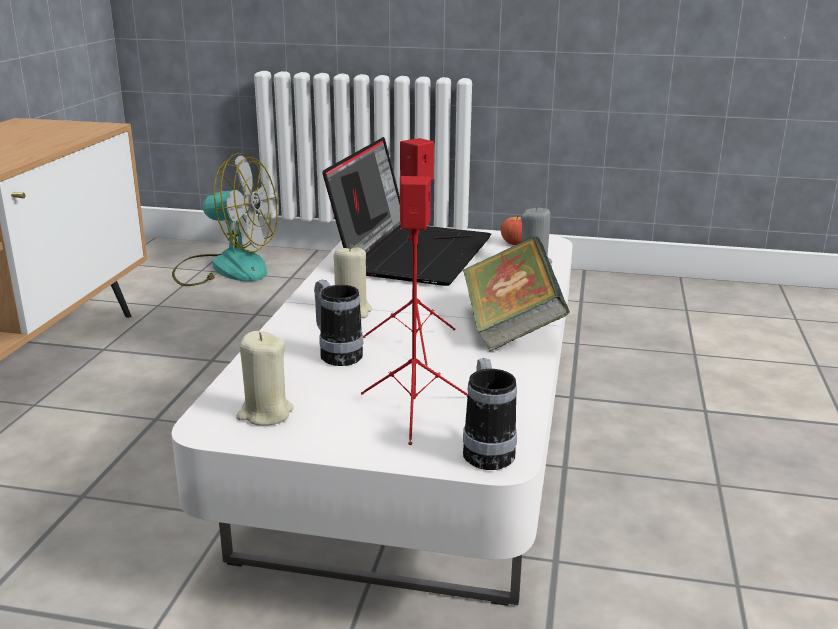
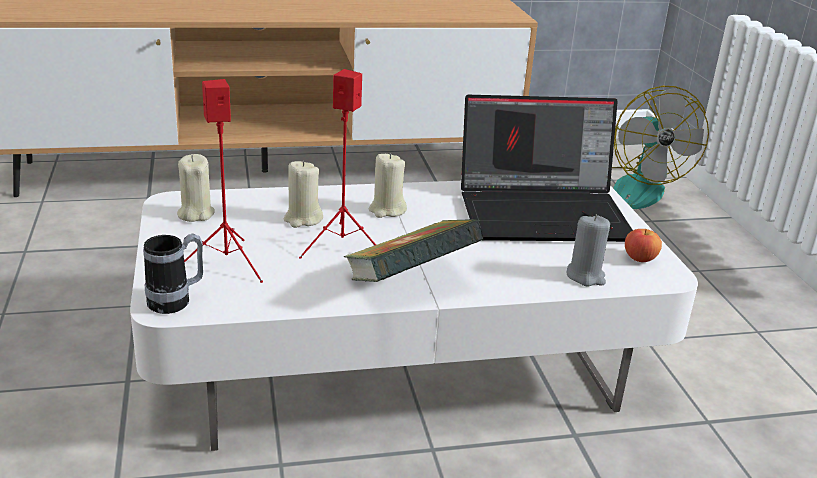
camera: 65 degrees right, 5 degrees up
(337, 354) = (303, 219): mug -> beige candle

